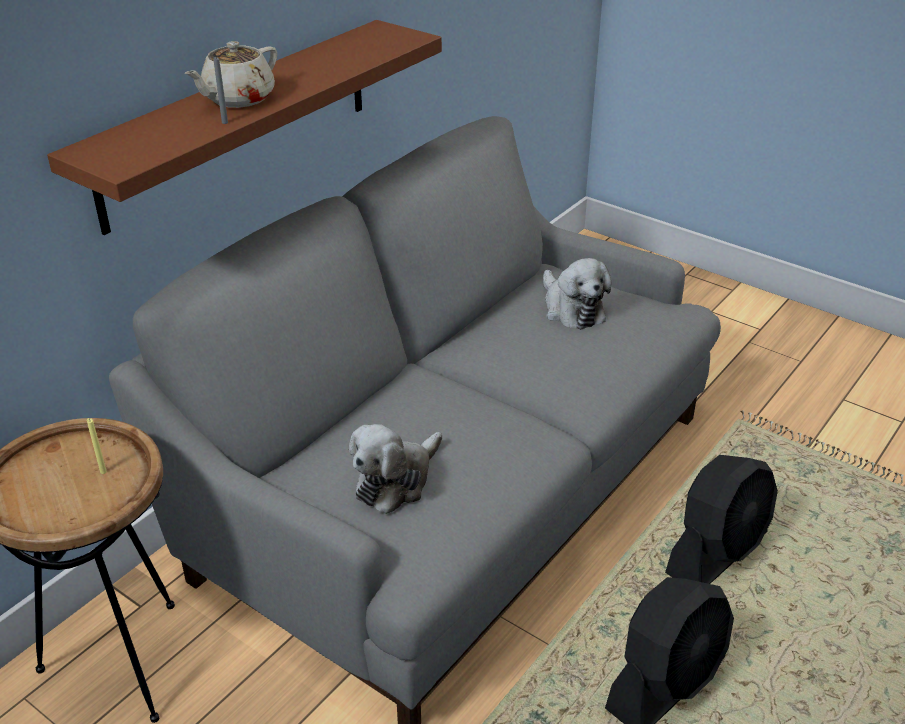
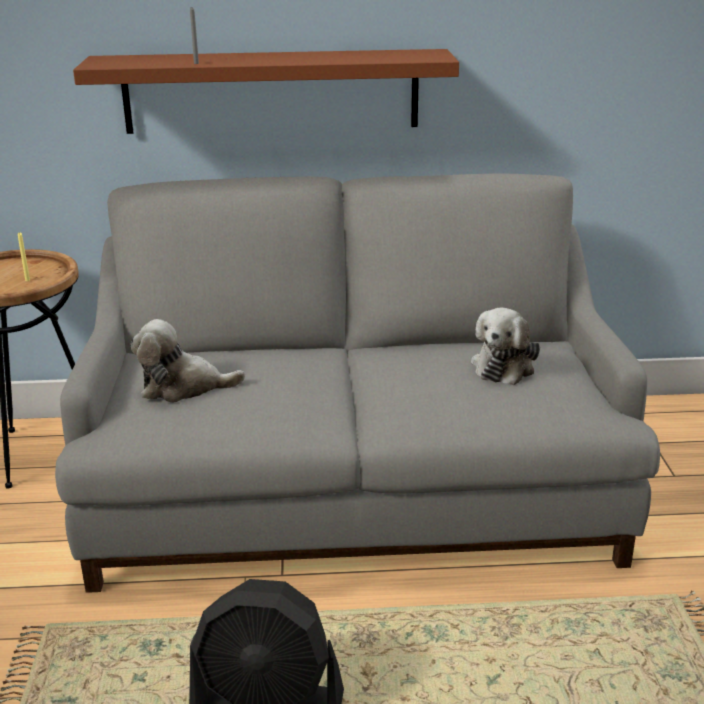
camera: 50 degrees right, 10 degrees down
(237, 99) = (237, 58): beige teapot -> none
(717, 553) = (469, 664): black fan -> none

